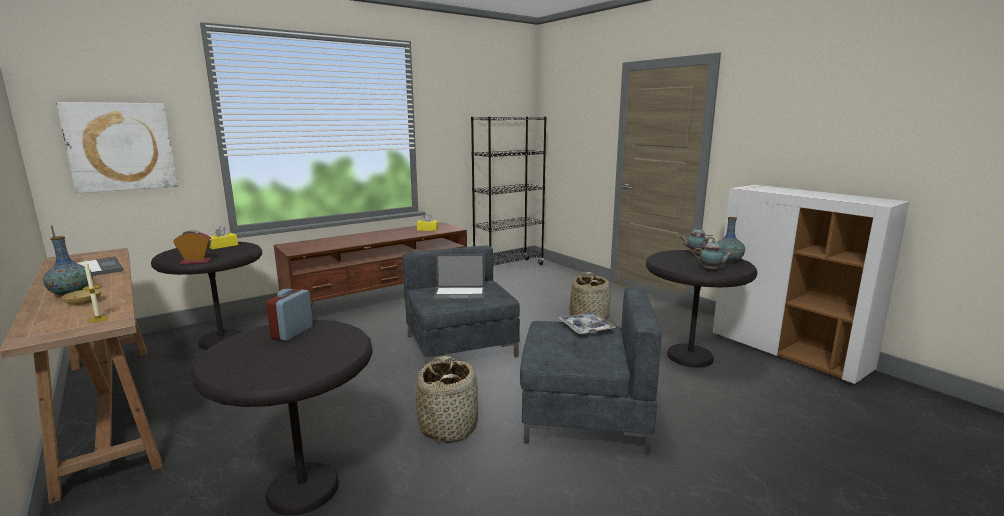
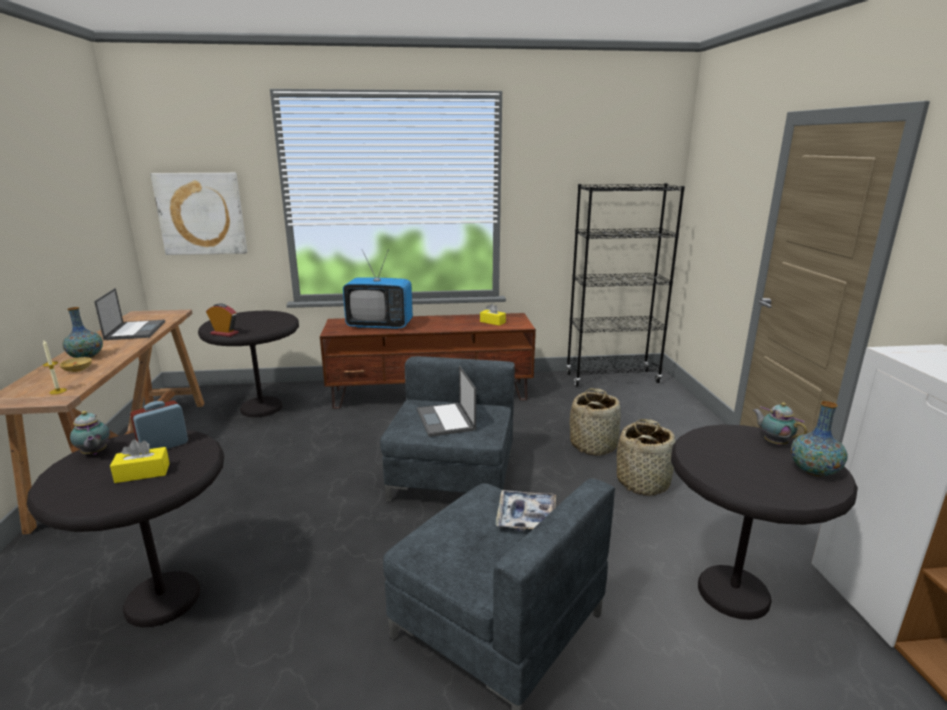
camera: 30 degrees right, 5 degrees up
(223, 246) = (269, 317): yellow tissue box -> yellow tissue box (142, 473)
(334, 242) = (380, 325): none -> television
(449, 427) = (340, 581): basket -> basket (593, 445)
(460, 294) = (446, 420): laptop -> laptop turned 45 degrees clockwise
(711, 270) = (756, 483): teapot -> teapot (94, 454)

